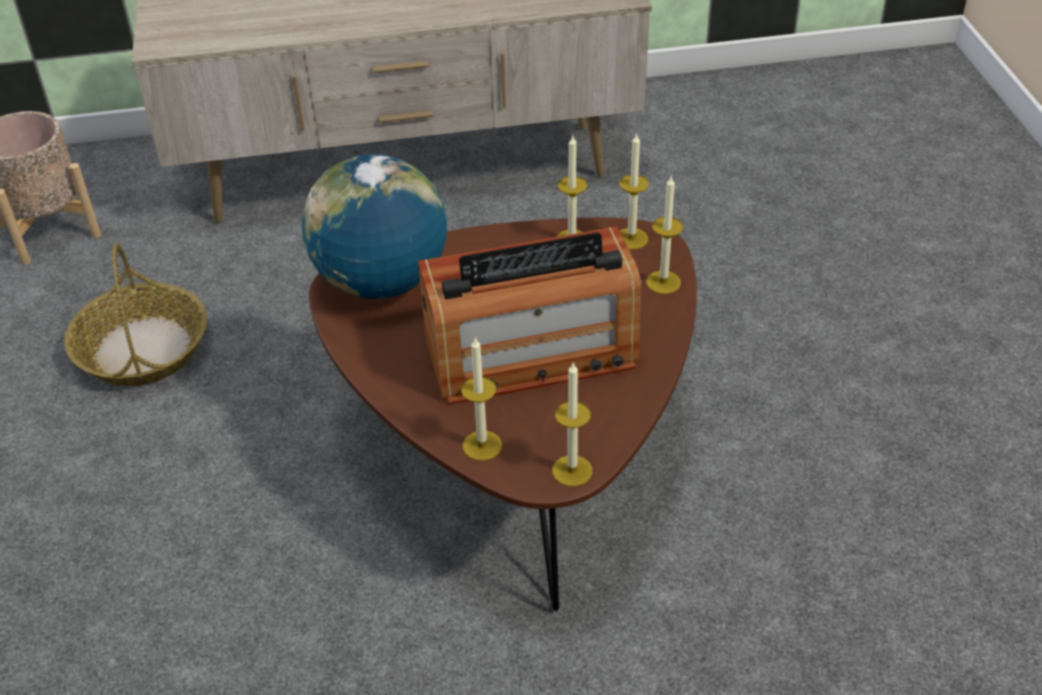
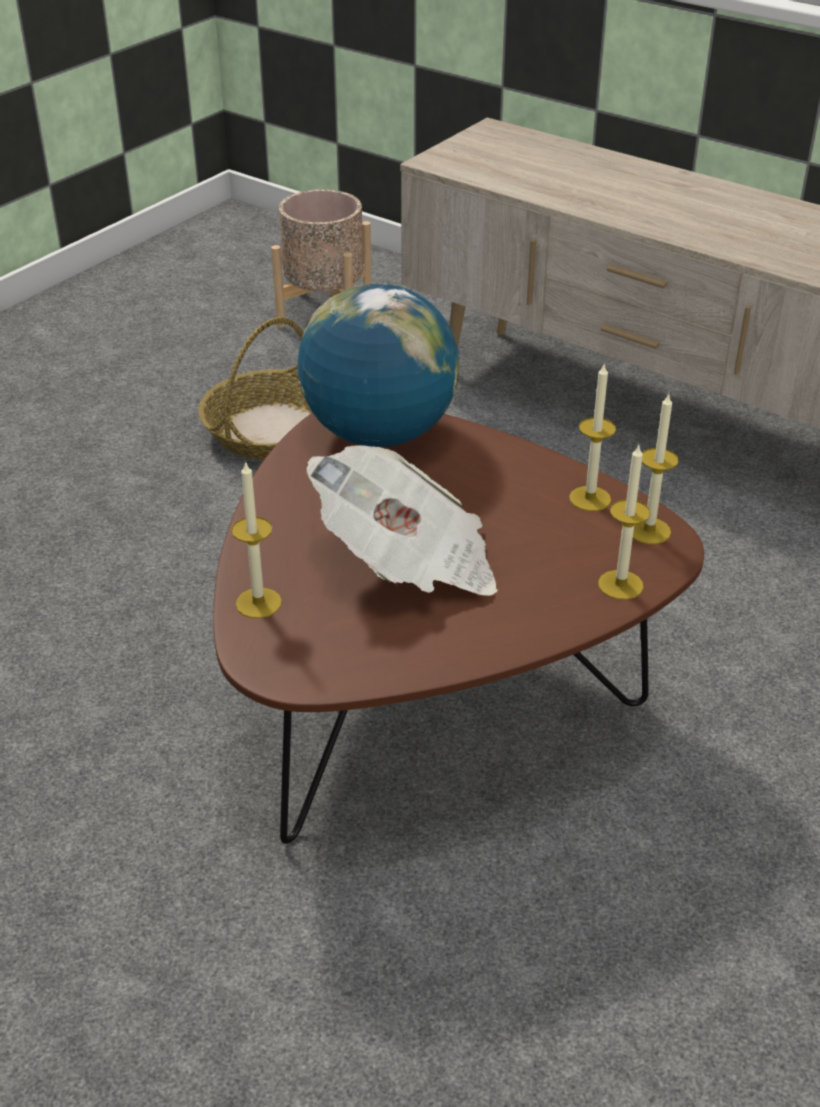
camera: 45 degrees right, 5 degrees down
(531, 354) = (408, 563): radio -> newspaper
(572, 471) = (293, 674): candle -> none

